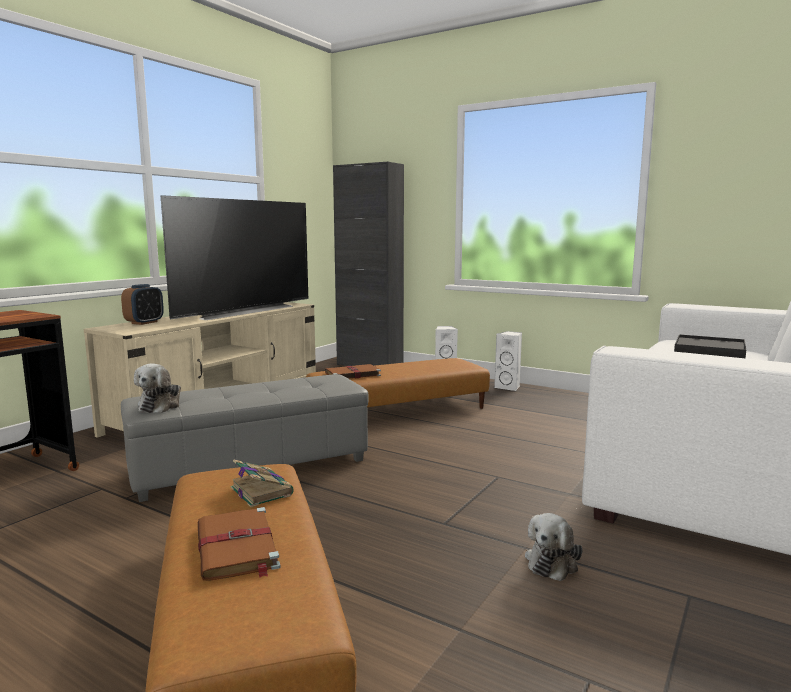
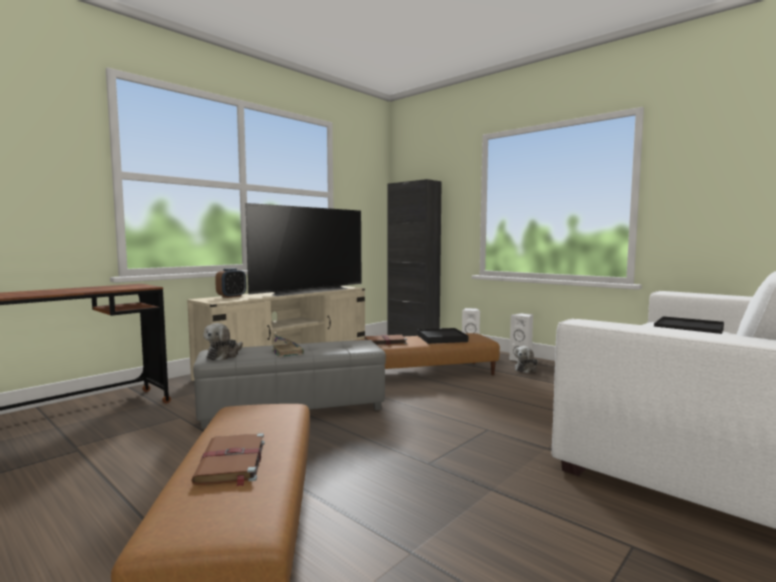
camera: 10 degrees right, 5 degrees down
(261, 491) = (271, 422): book -> book (287, 352)
(420, 367) = (442, 338): none -> black tray
(553, 561) = (513, 503): plush toy -> plush toy (526, 369)

